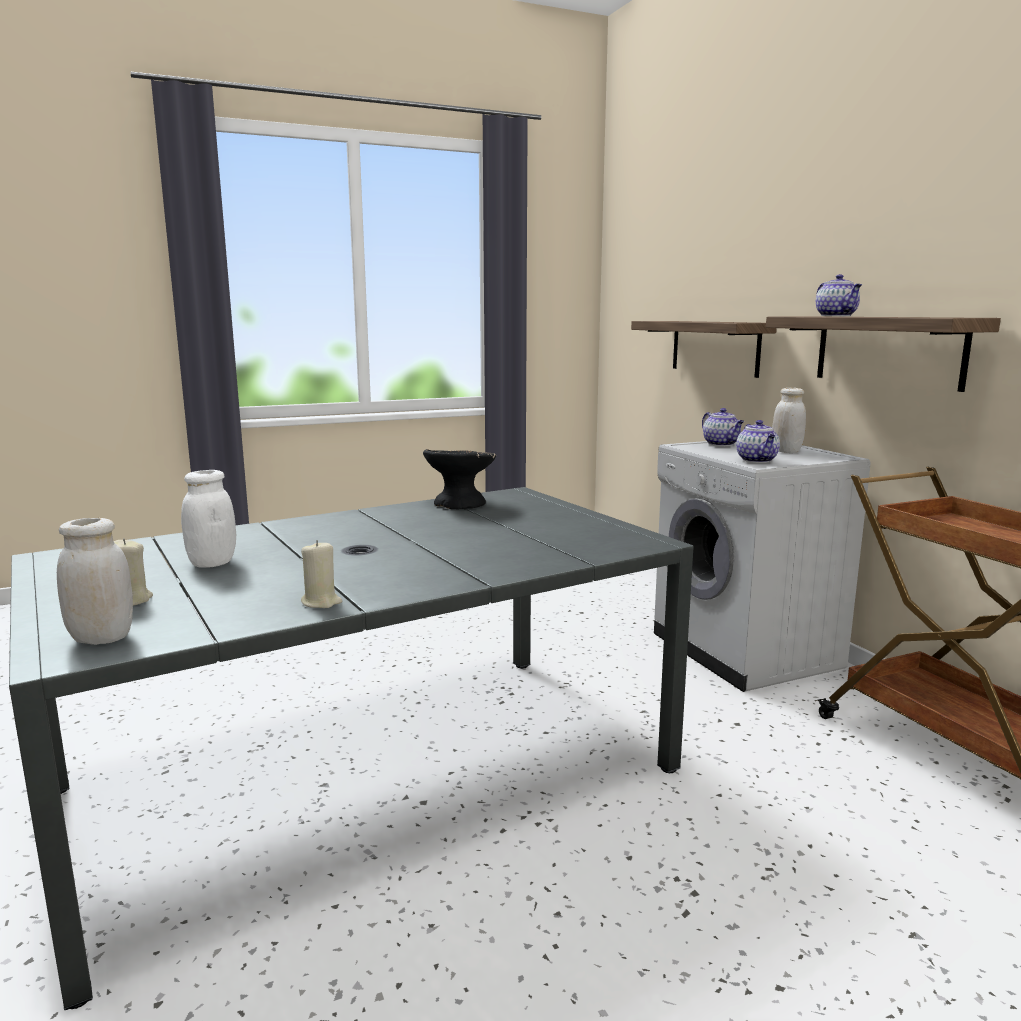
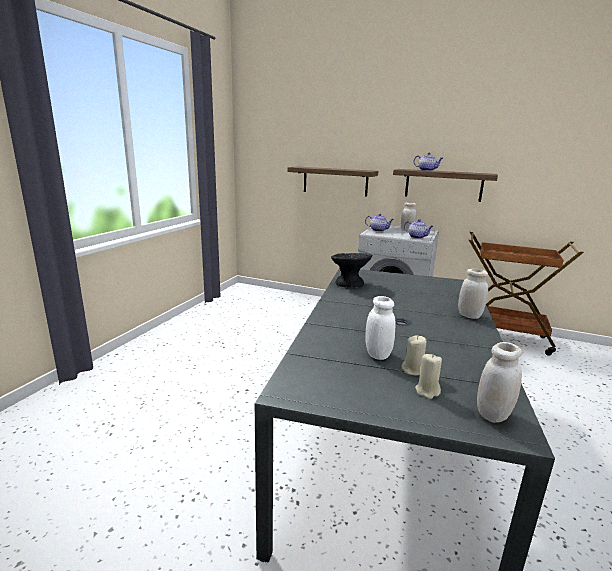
camera: 45 degrees left, 5 degrees up
(321, 602) = (483, 352): beige candle -> beige candle (413, 370)
(476, 571) = (469, 315): none -> white jar

